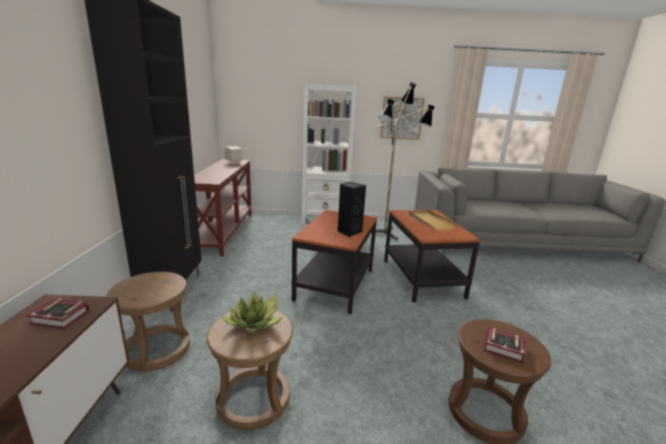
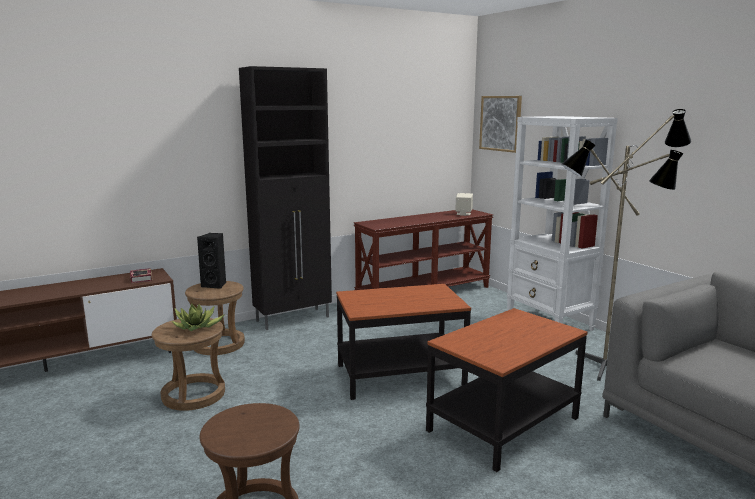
camera: 60 degrees right, 5 degrees down
(349, 232) = (392, 306): black speaker -> black speaker (215, 285)
(401, 118) = (696, 171): picture -> picture (500, 123)
(430, 221) = (516, 335): beige tray -> none
(505, 349) = (239, 429): book -> none

